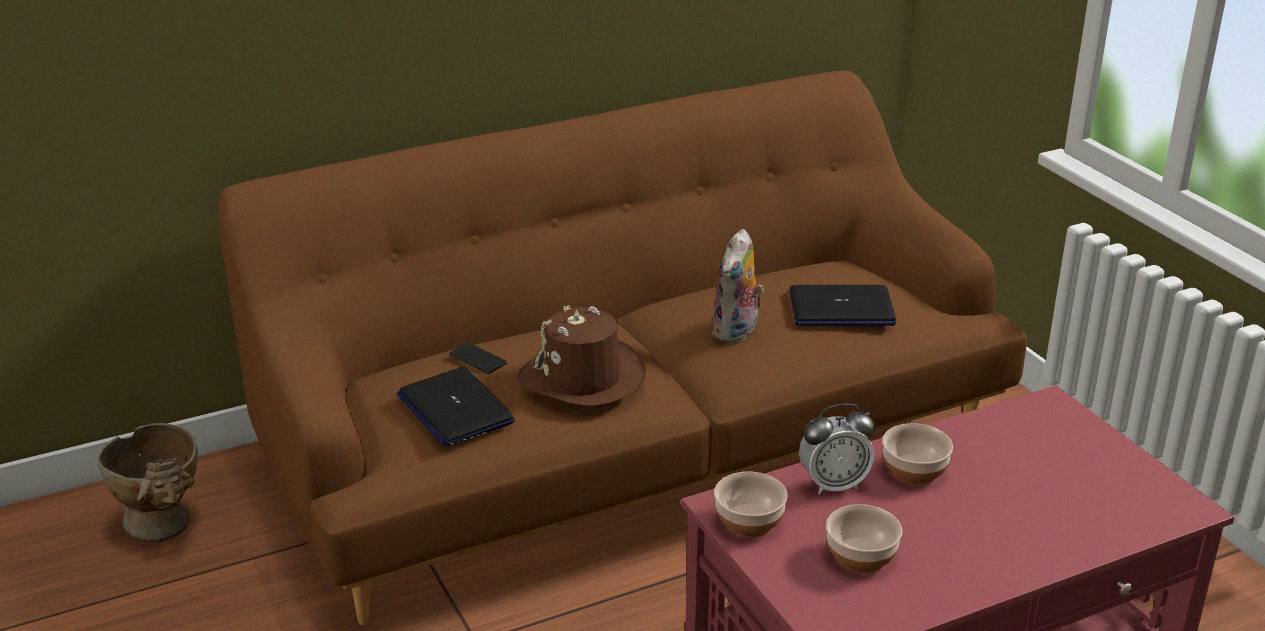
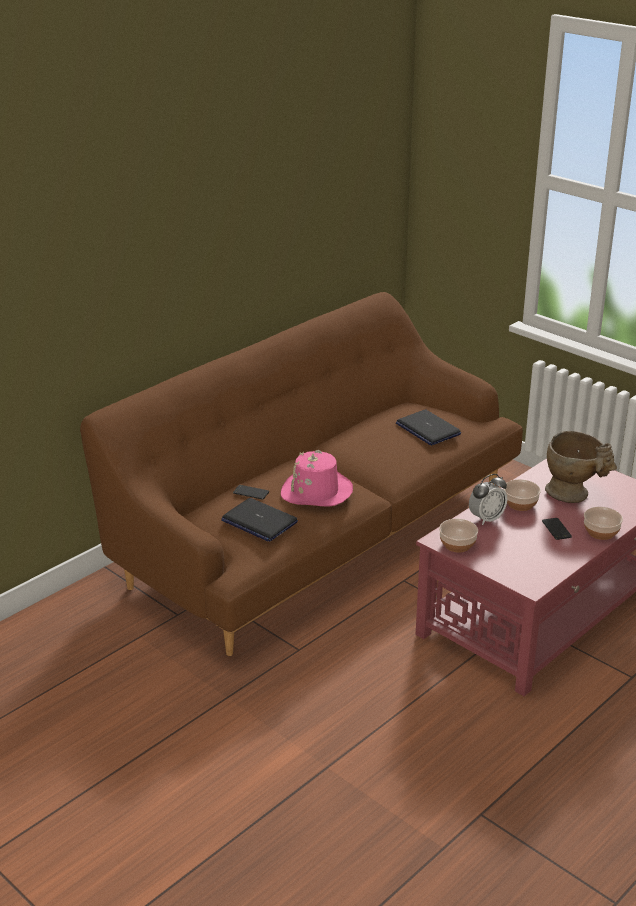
camera: 20 degrees left, 0 degrees up
(164, 528) = (73, 632): beige vase -> beige vase (574, 495)
(582, 378) = (316, 491): brown hat -> pink hat
(737, 332) = (381, 451): plush toy -> none
(841, 309) = (427, 429): laptop -> laptop turned 75 degrees clockwise
(862, 556) = (521, 549): bowl -> bowl (601, 532)
(953, 532) = (556, 529): none -> phone

